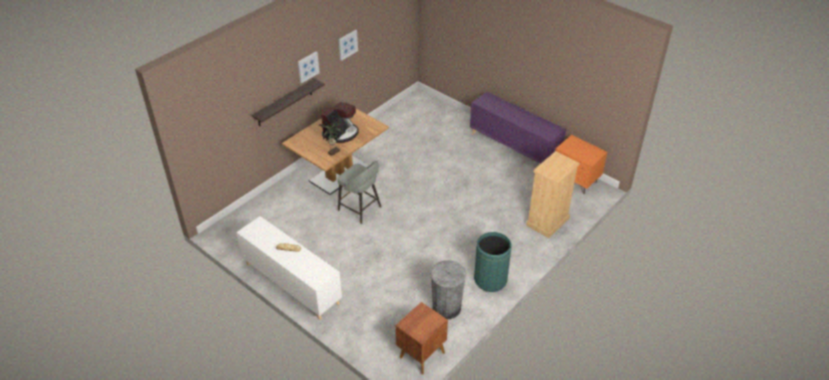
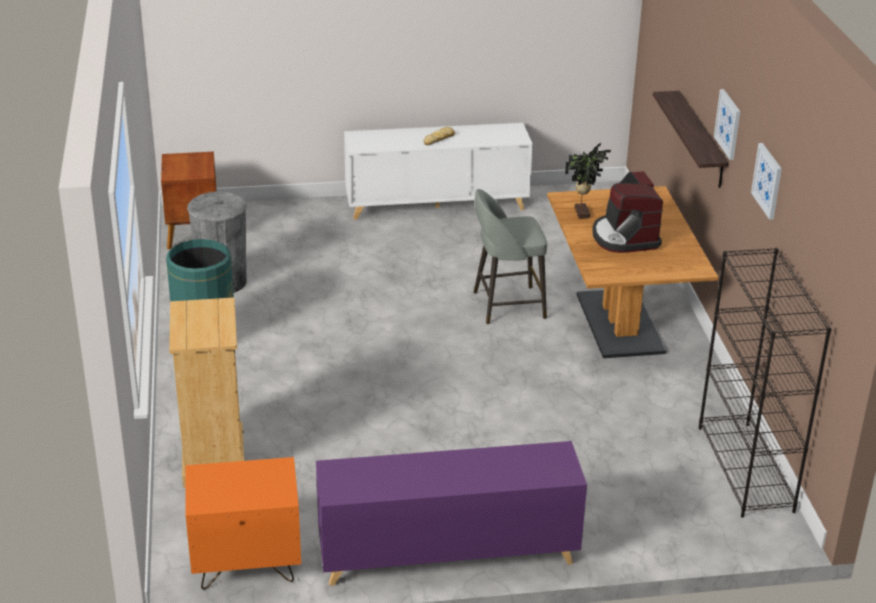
camera: 130 degrees right, 10 degrees down
(397, 112) = (746, 469): none -> black bookcase

